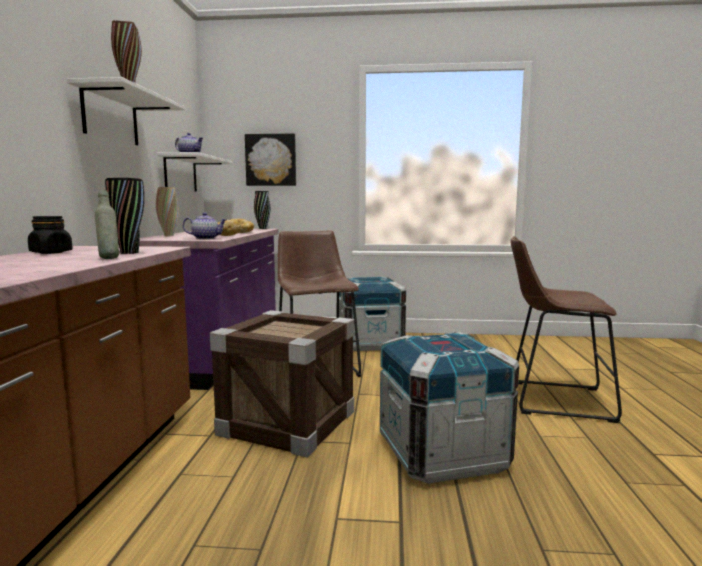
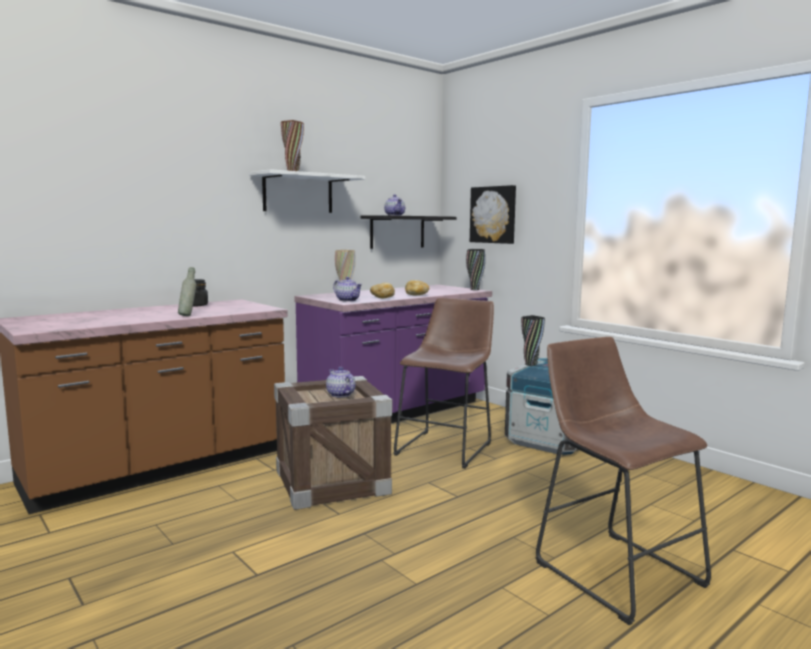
camera: 45 degrees right, 0 degrees up
(129, 253) = (222, 311): black vase -> black vase (531, 364)
(180, 174) = (397, 232): white shelf -> black shelf
(289, 328) = (340, 394): none -> teapot
(442, 454) = (381, 554): crate -> none

